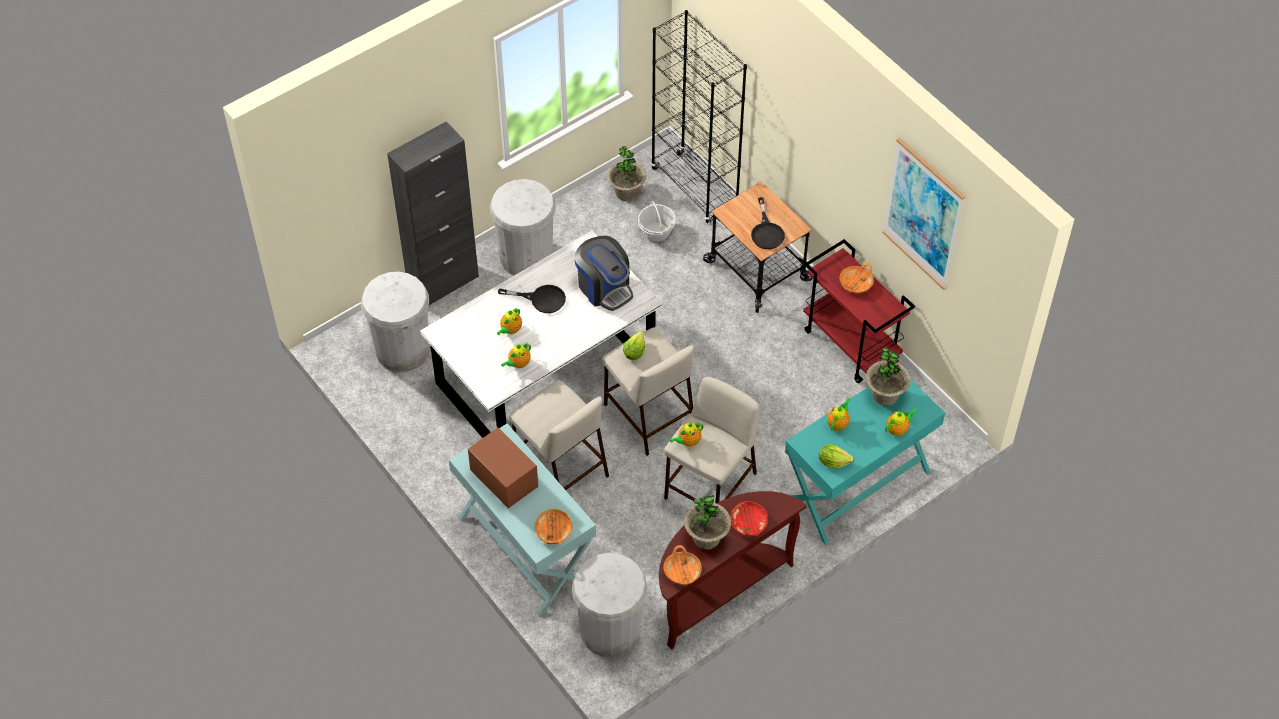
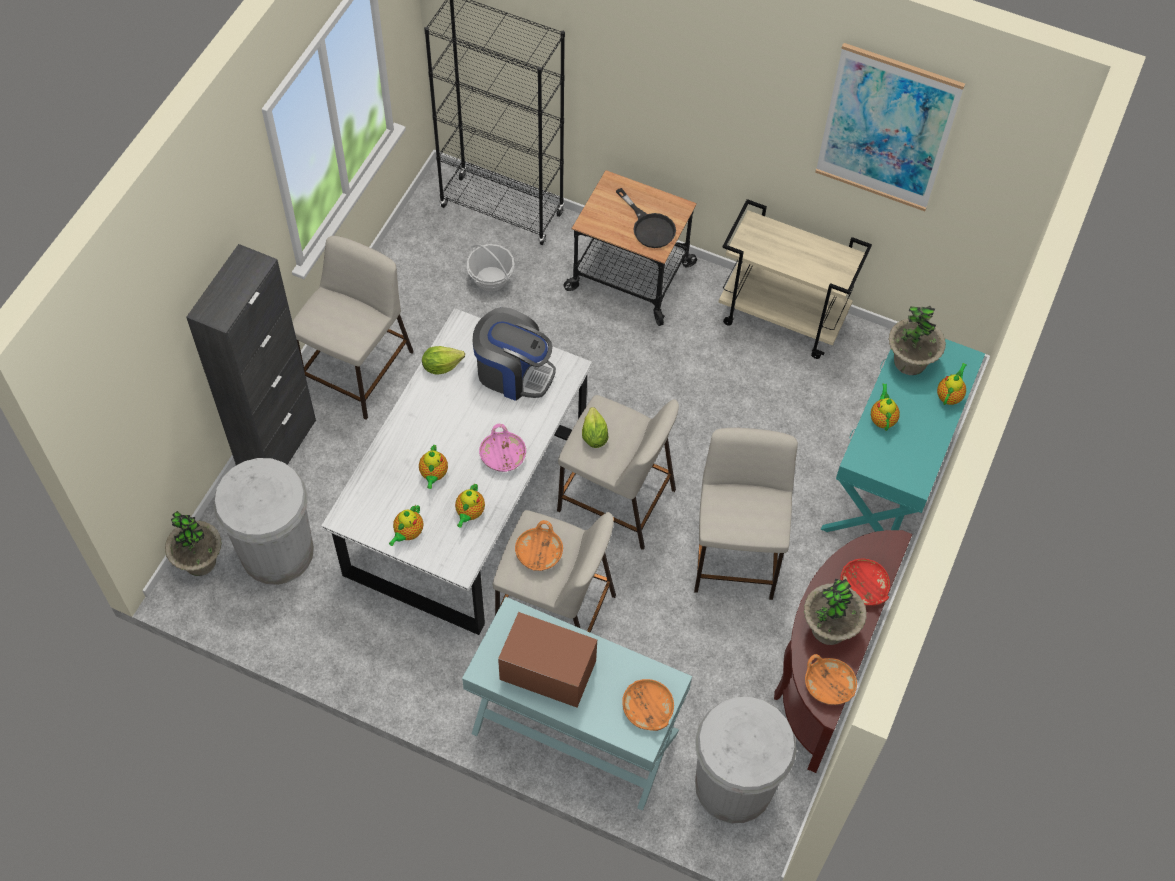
camera: 30 degrees left, 5 degrees up
(526, 257) = (358, 372): white trash can -> beige stool
(541, 299) = (447, 419): black frying pan -> none
(563, 337) = (502, 455): none -> pink bowl
(626, 192) = (428, 246): potted plant -> potted plant (200, 561)
(688, 441) = (724, 517): teapot -> teapot (408, 533)
(833, 461) = (906, 467): lettuce -> lettuce (441, 366)
(851, 345) = (783, 318): red cart -> beige cart
(856, 283) = (788, 244): orange bowl -> orange bowl (539, 552)

